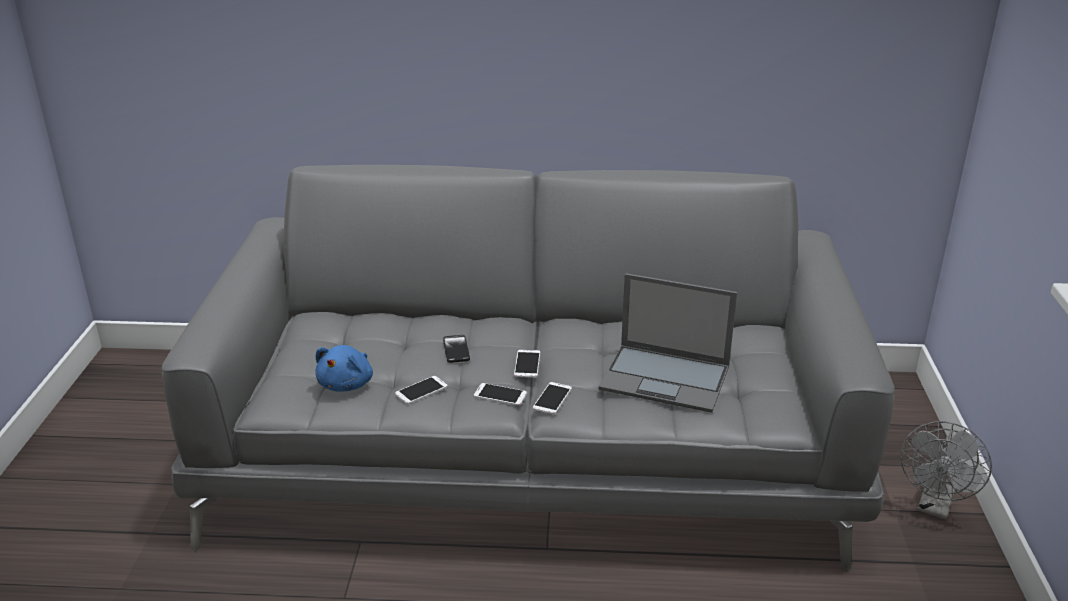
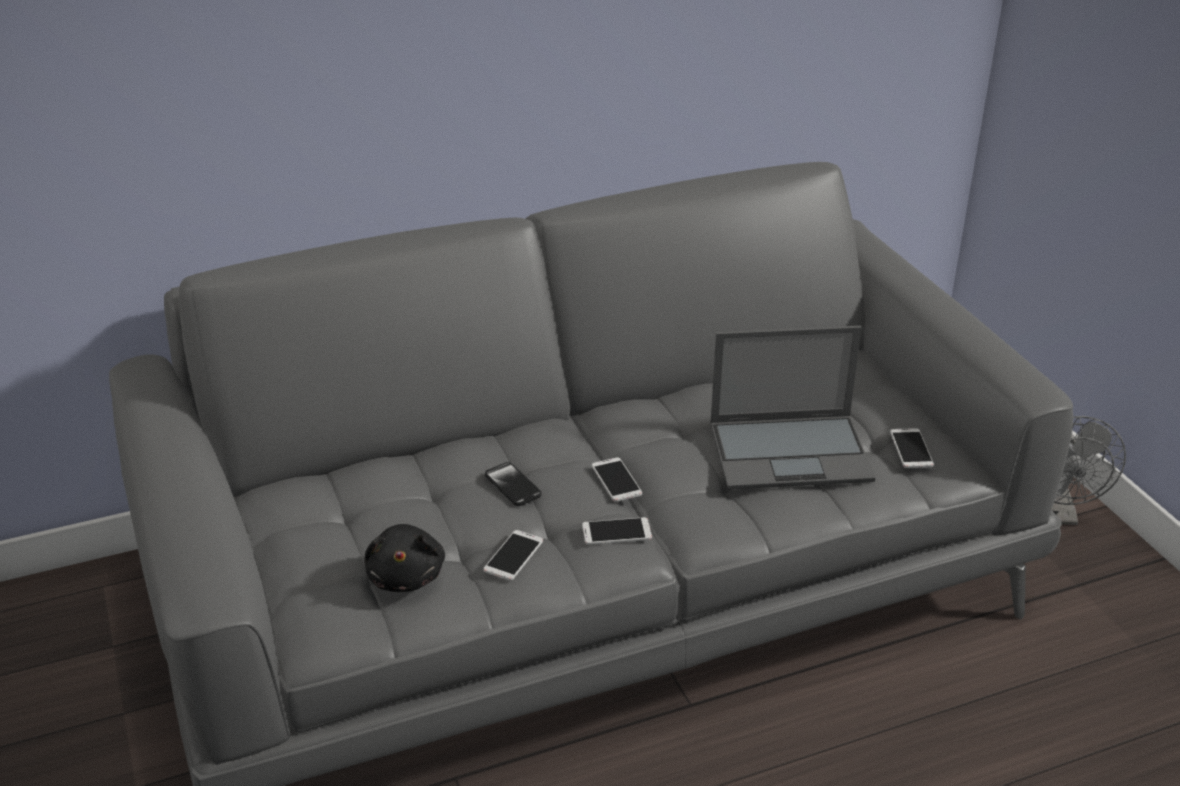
camera: 25 degrees left, 5 degrees up
(347, 384) = (406, 576): blue plush toy -> black plush toy
(552, 398) = (682, 518): phone -> phone (911, 449)

